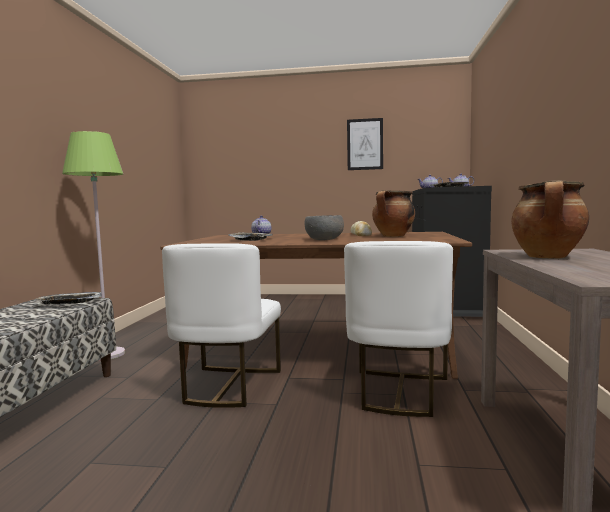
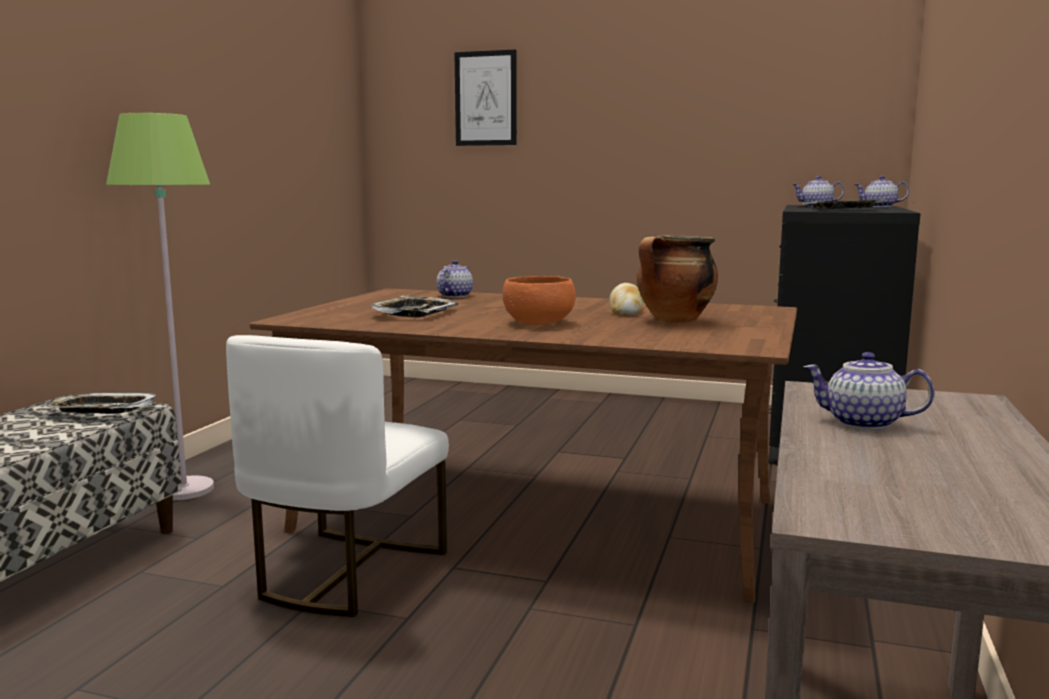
camera: 10 degrees right, 5 degrees up
(324, 239) = (539, 322): grey bowl -> orange bowl
(365, 144) = (699, 108): picture -> picture (485, 98)
(399, 392) = (629, 620): white chair -> none
(548, 257) = (862, 423): cooking pot -> teapot

